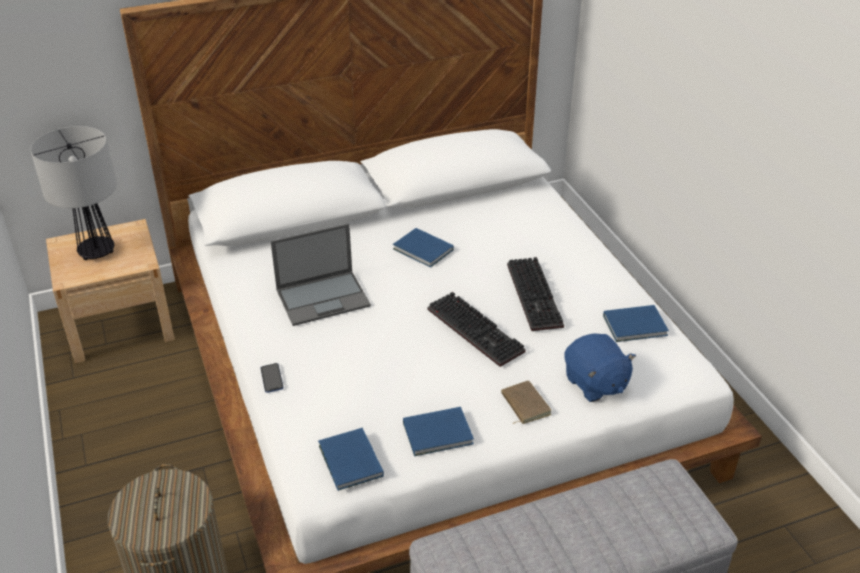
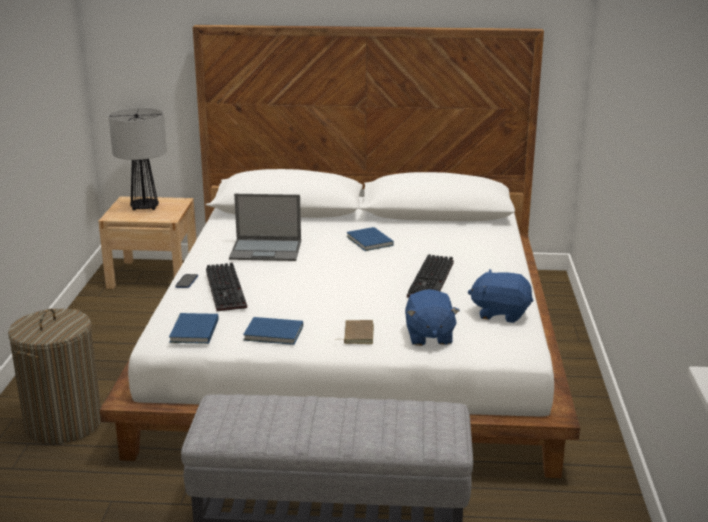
camera: 25 degrees right, 15 degrees down
(478, 330) = (364, 289): keyboard -> keyboard (228, 289)
(636, 326) = (500, 313): blue book -> blue plush toy

